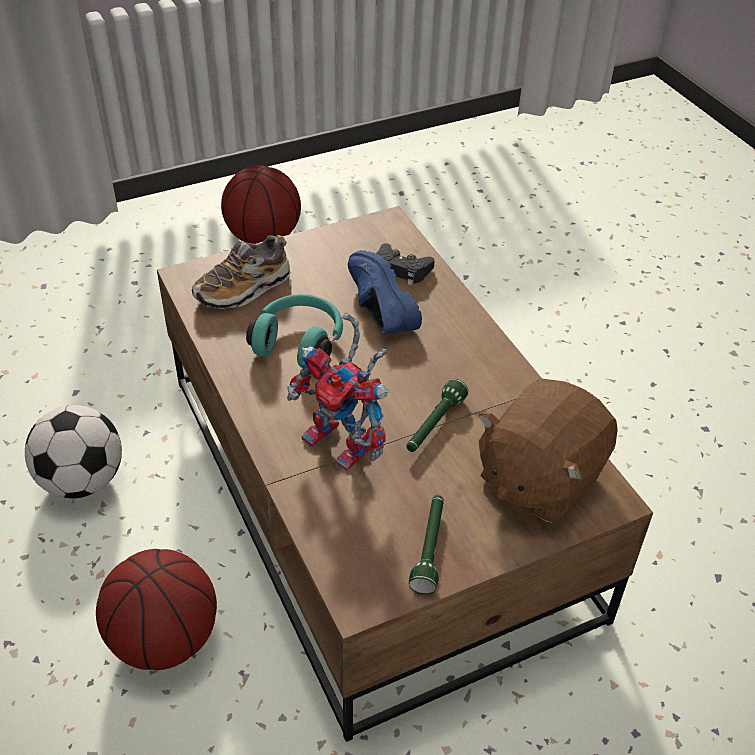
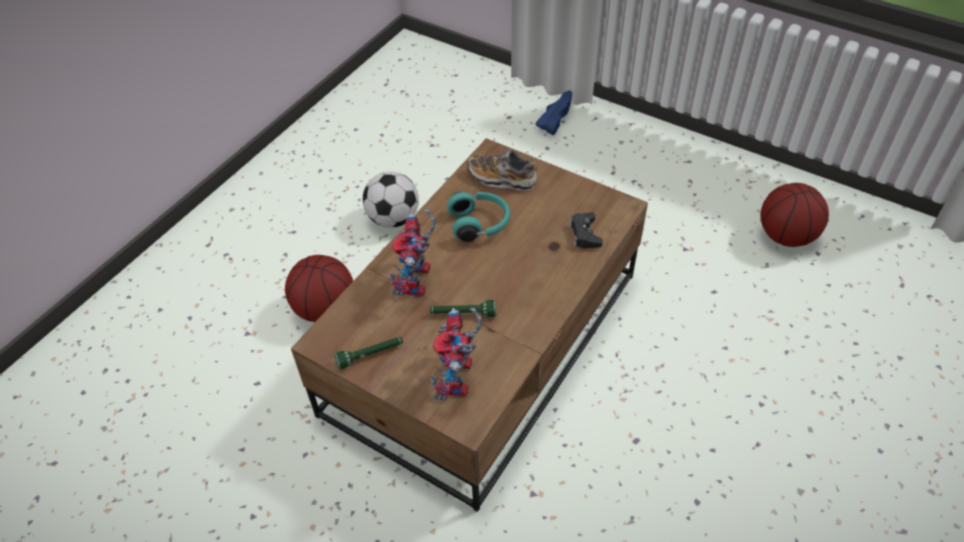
camera: 60 degrees right, 5 degrees up
(262, 237) = (642, 175): basketball -> basketball (785, 236)
(374, 310) = (536, 241): blue shoe -> blue shoe (553, 119)
(539, 478) = (459, 381): brown plush toy -> toy robot

